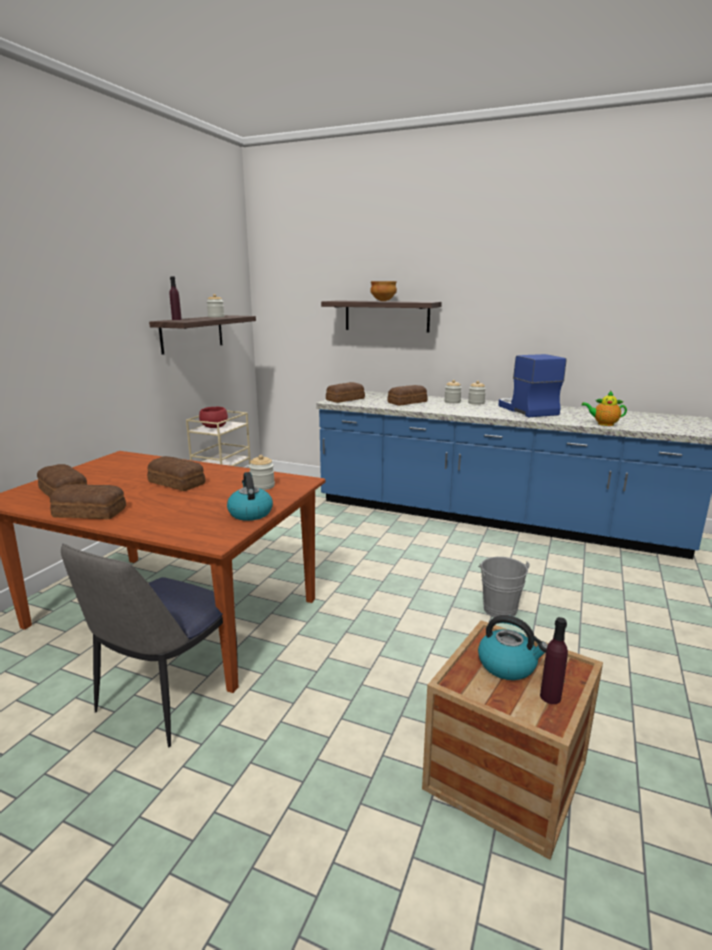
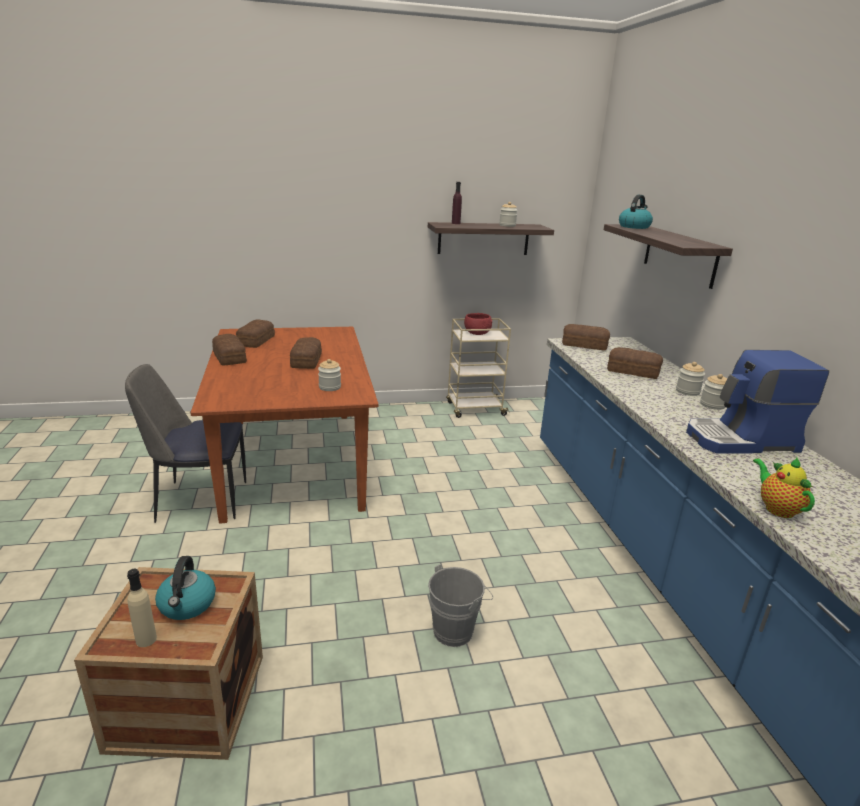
camera: 55 degrees right, 5 degrees up
(250, 513) = (269, 399): kettle -> kettle (634, 227)
(383, 301) = (661, 235): bowl -> none
(526, 410) = (742, 440): coffee machine -> coffee machine turned 135 degrees counterclockwise
(550, 697) = (146, 639): purple bottle -> beige bottle

